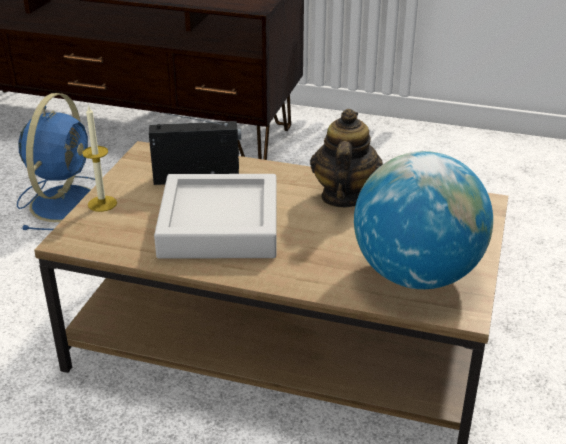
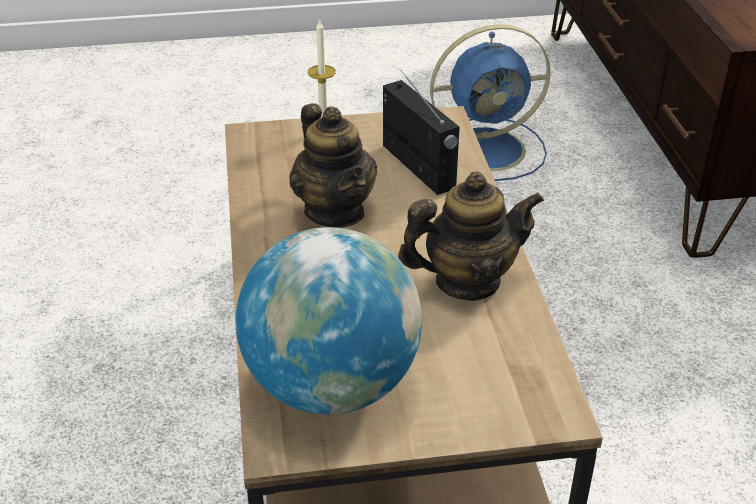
camera: 65 degrees right, 5 degrees up
(219, 226) = (335, 211): grey tray -> teapot

